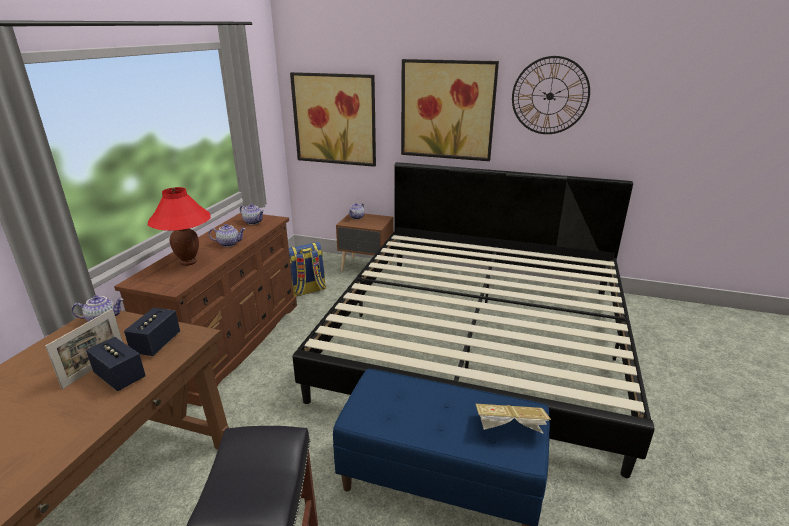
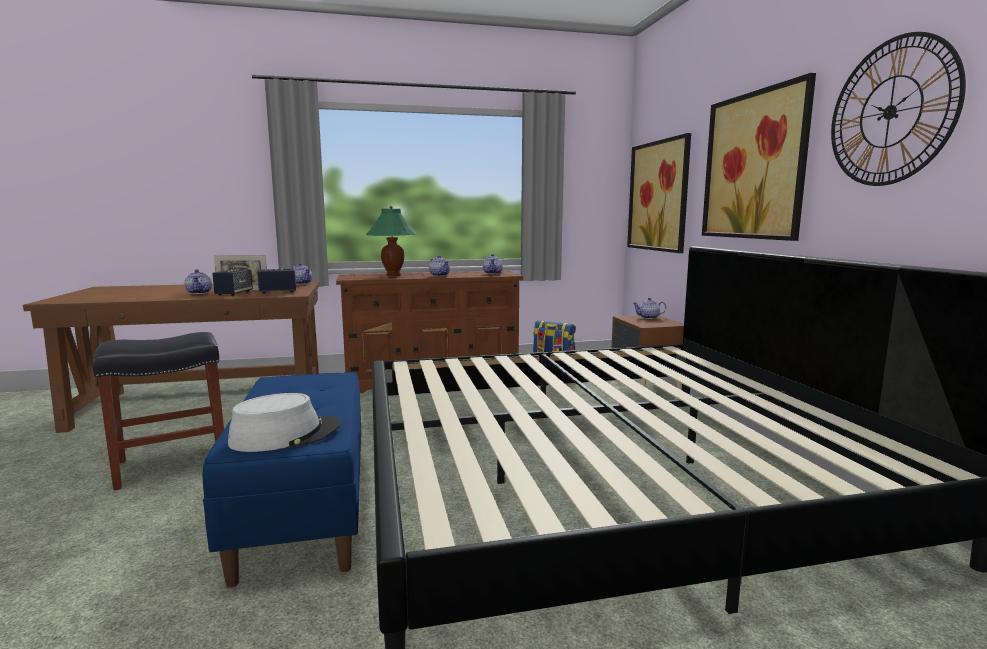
camera: 60 degrees right, 15 degrees down
(64, 405) = (200, 293): none -> teapot
(188, 262) = (393, 275): red table lamp -> green table lamp
(509, 428) = (286, 435): book -> grey hat

